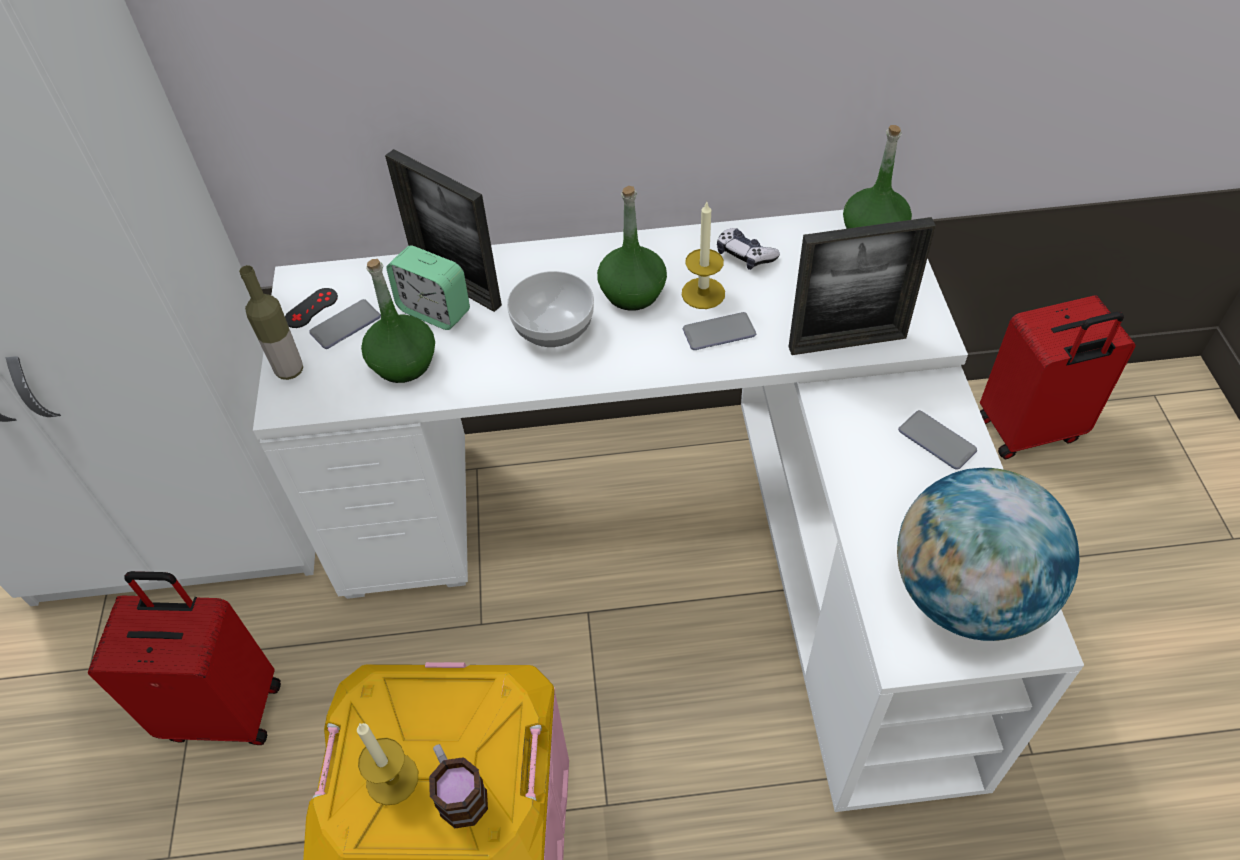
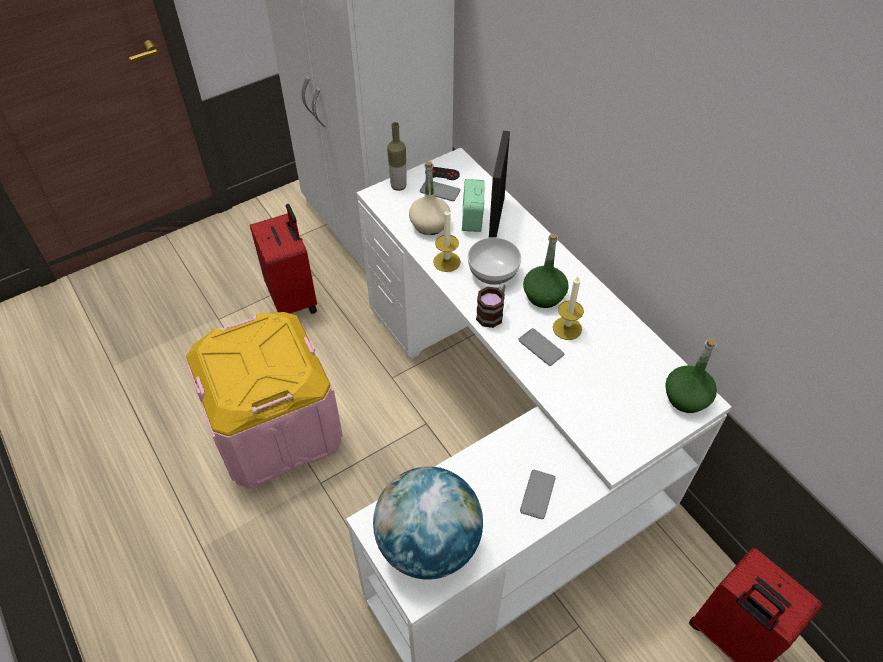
camera: 60 degrees right, 0 degrees up
(392, 779) = (238, 350): candle -> candle (446, 261)
(403, 363) = (429, 224): green bottle -> beige bottle
(458, 792) = (242, 379): mug -> mug (492, 313)
(745, 255) = (614, 336): game controller -> none
(847, 342) = (576, 414): picture frame -> none

